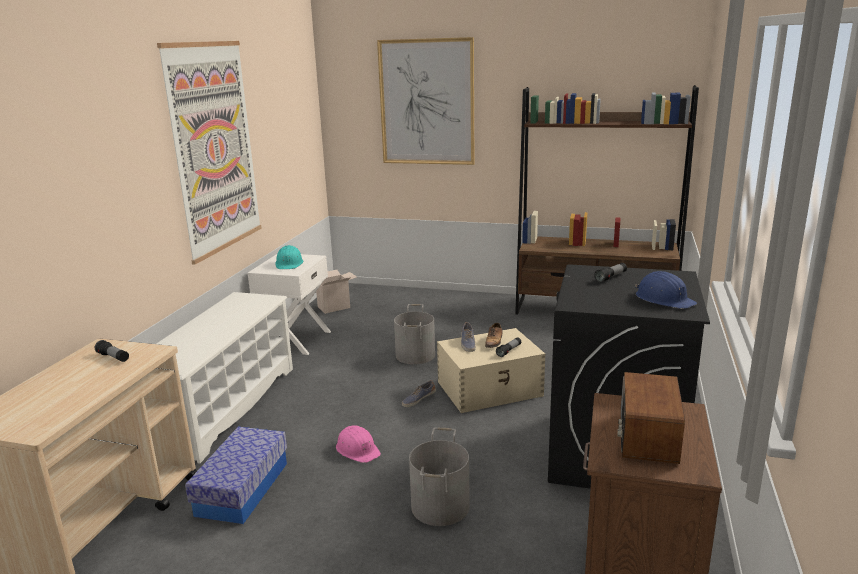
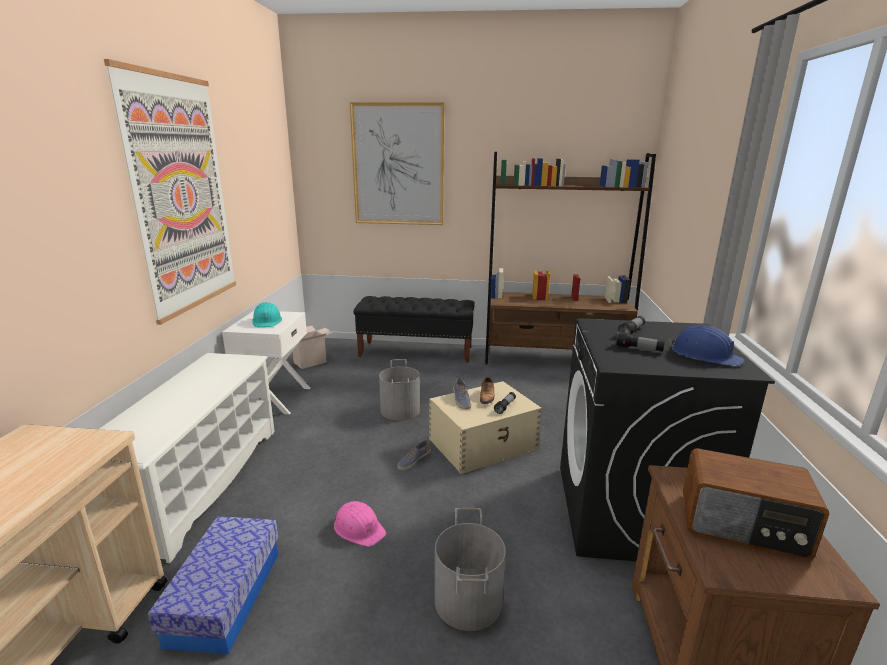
camera: 10 degrees left, 0 degrees up
(113, 357) = (40, 454): flashlight -> flashlight (638, 349)
(445, 299) = (416, 351): none -> black bench
(646, 437) = (742, 526): radio -> radio turned 75 degrees counterclockwise

